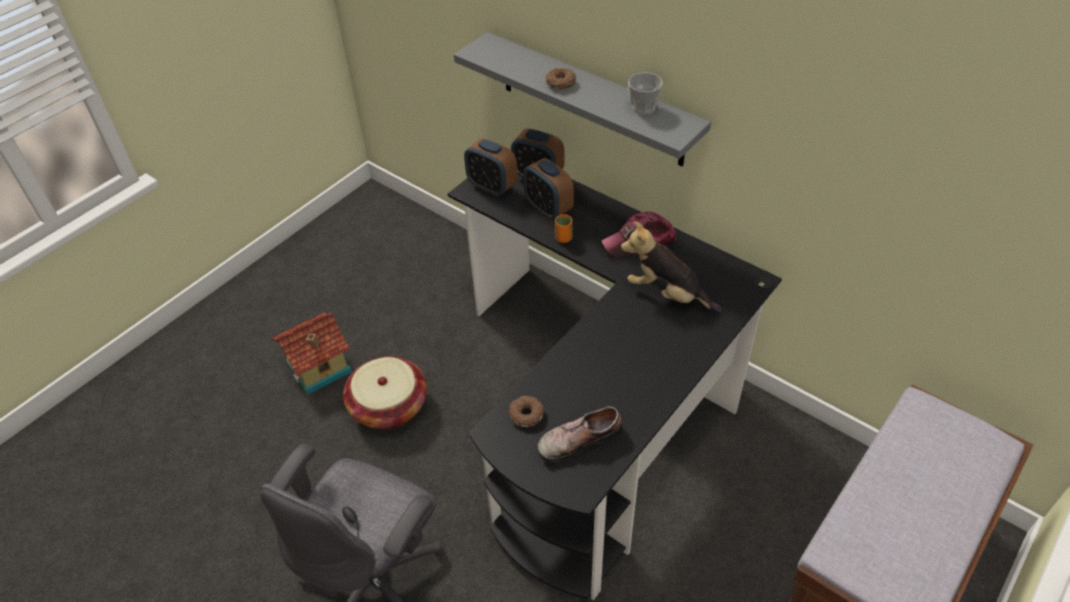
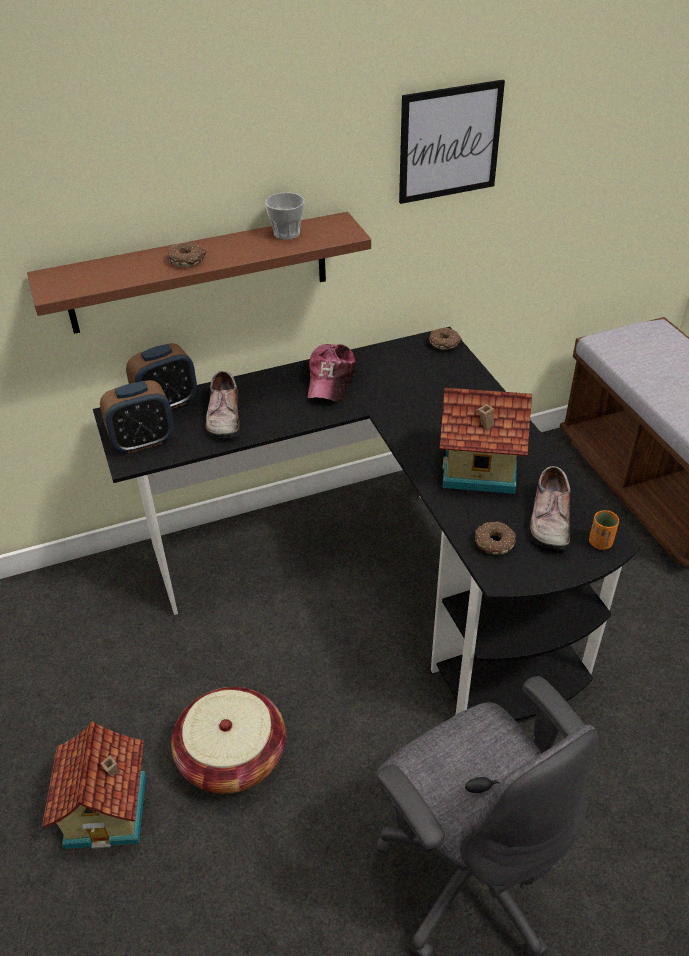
camera: 60 degrees left, 5 degrees down
(548, 208) = (222, 416): alarm clock -> shoe
(563, 238) = (276, 423): orange cup -> orange cup (600, 543)
(591, 100) = (199, 273): grey shelf -> brown shelf
(605, 373) = (480, 468): none -> toy house
(667, 294) = (413, 392): plush toy -> none
(751, 285) = (445, 343): none -> donut
(816, 116) = (449, 142): none -> picture

